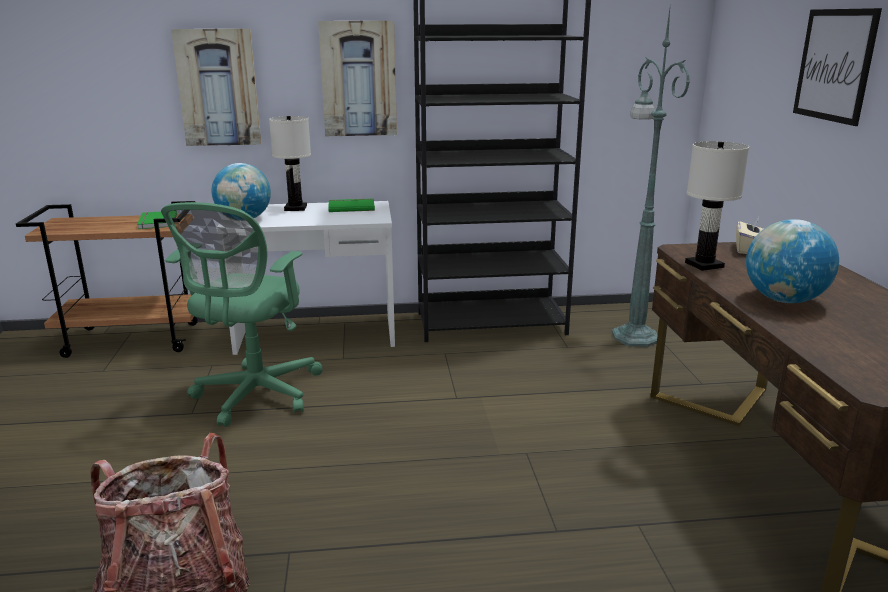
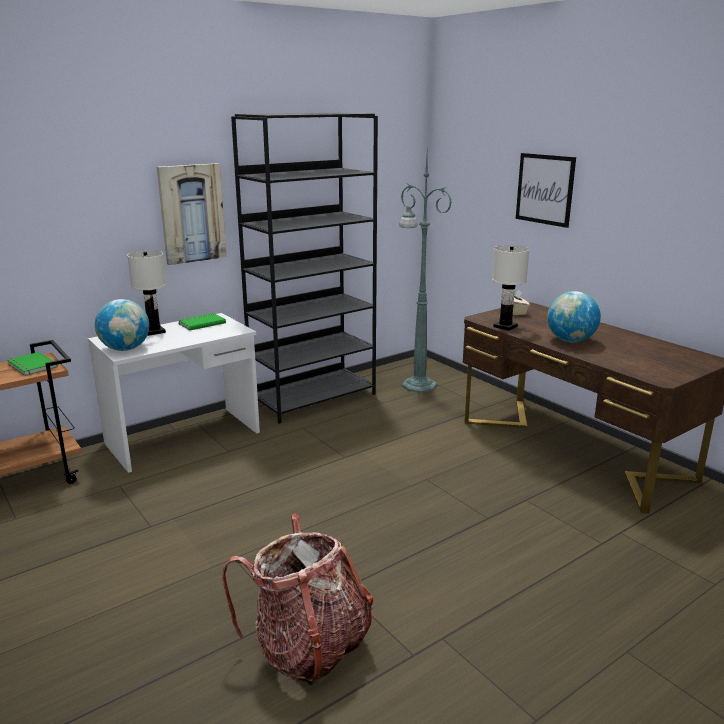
camera: 30 degrees left, 0 degrees up
(218, 88) = (69, 232): picture -> none
(254, 396) = (189, 498): green office chair -> none

